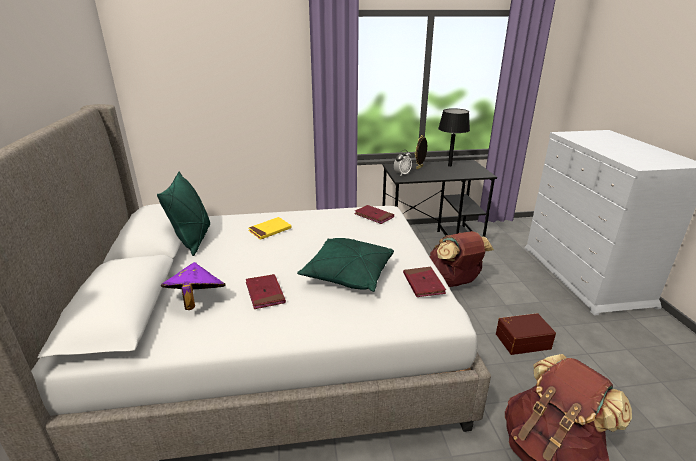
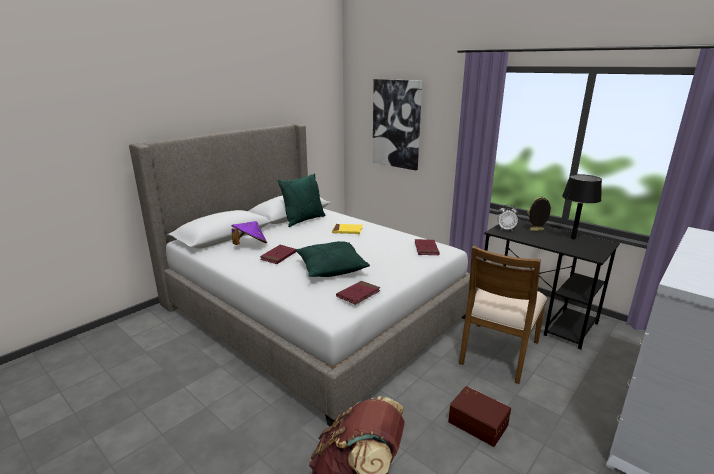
camera: 50 degrees right, 5 degrees down
(215, 87) = (396, 124): none -> picture
(452, 283) = (497, 352): brown backpack -> brown chair

